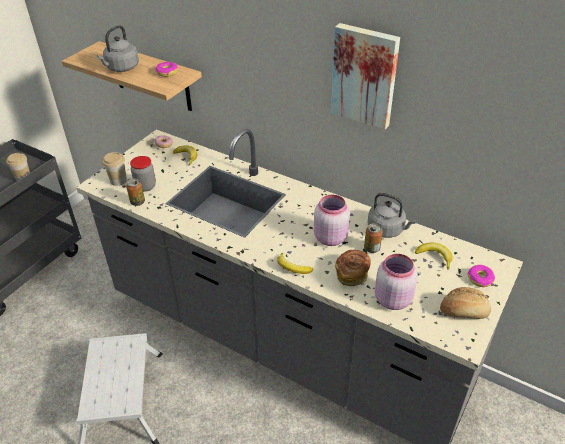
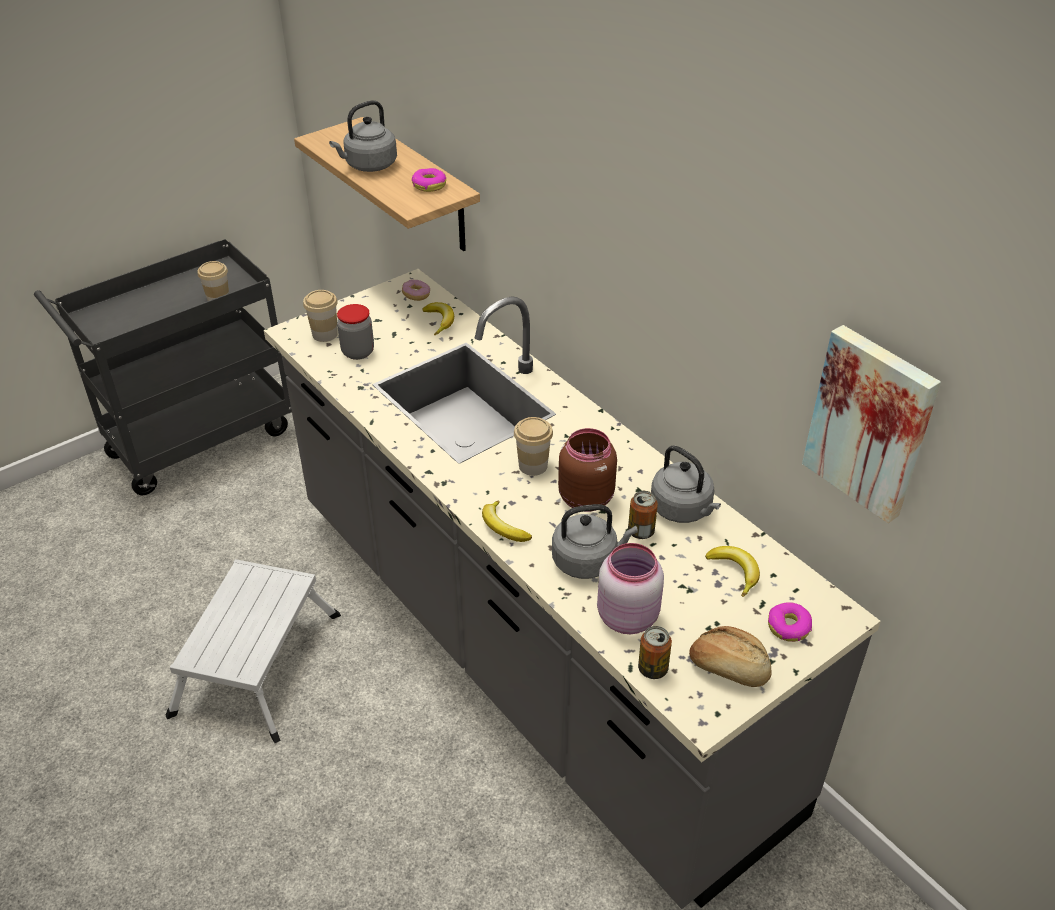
camera: 20 degrees right, 0 degrees up
(137, 202) = (335, 373): can -> can (652, 669)
(289, 227) = (533, 465): none -> cup
(330, 237) = (585, 497): pink jar -> brown jar
(352, 273) = (588, 561): bread -> grey kettle
(365, 75) = (682, 251): picture -> picture (871, 422)

